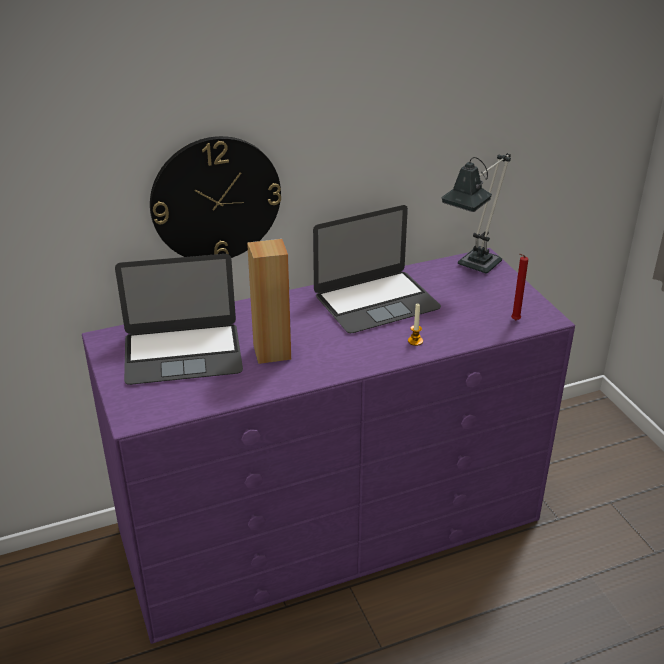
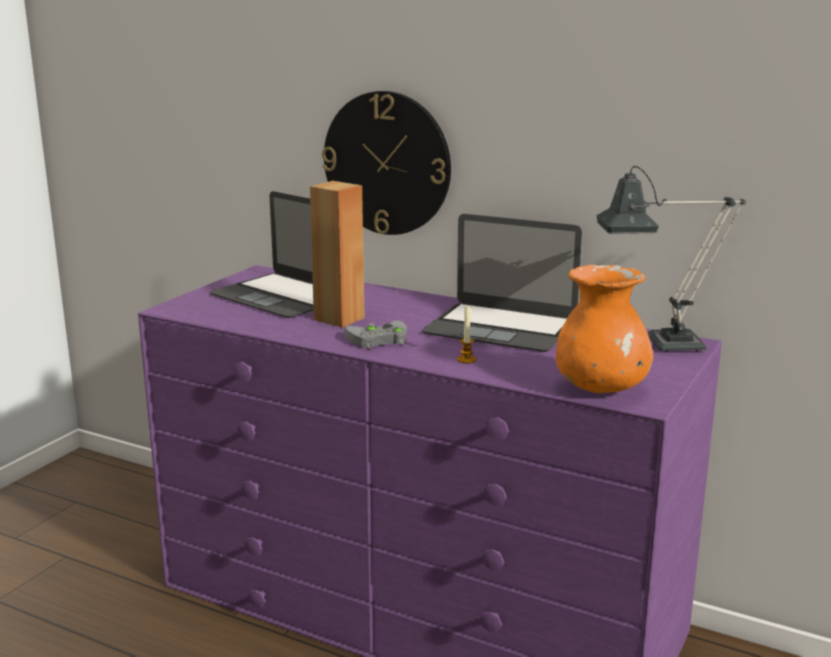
camera: 50 degrees right, 15 degrees down
(335, 357) = (376, 339): none -> grey game controller
(514, 320) = (601, 388): red candle -> orange vase

